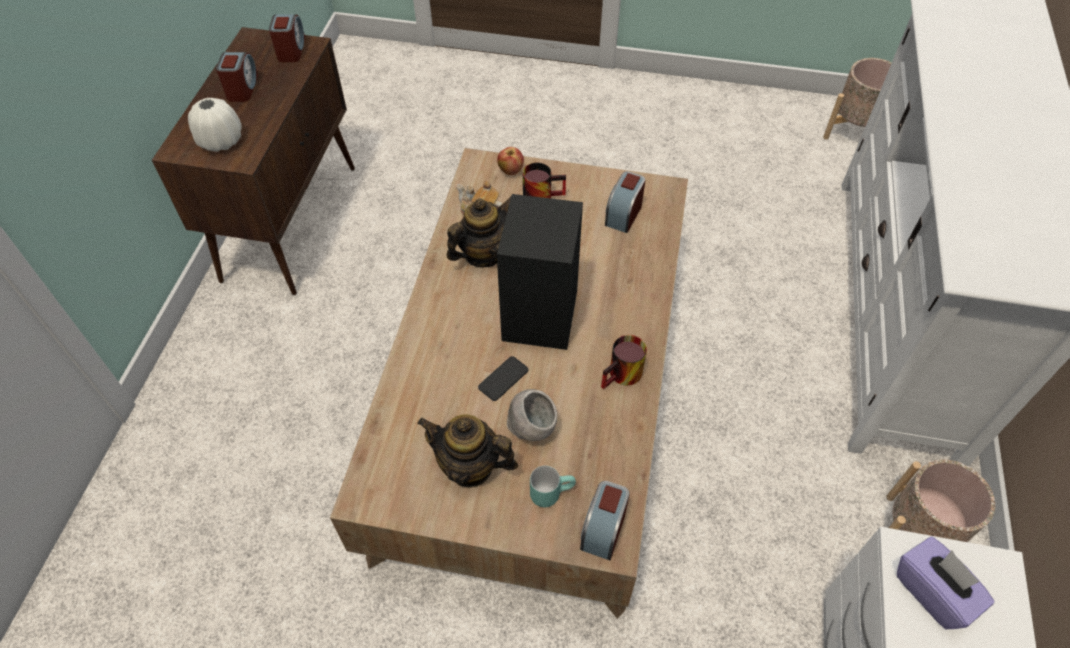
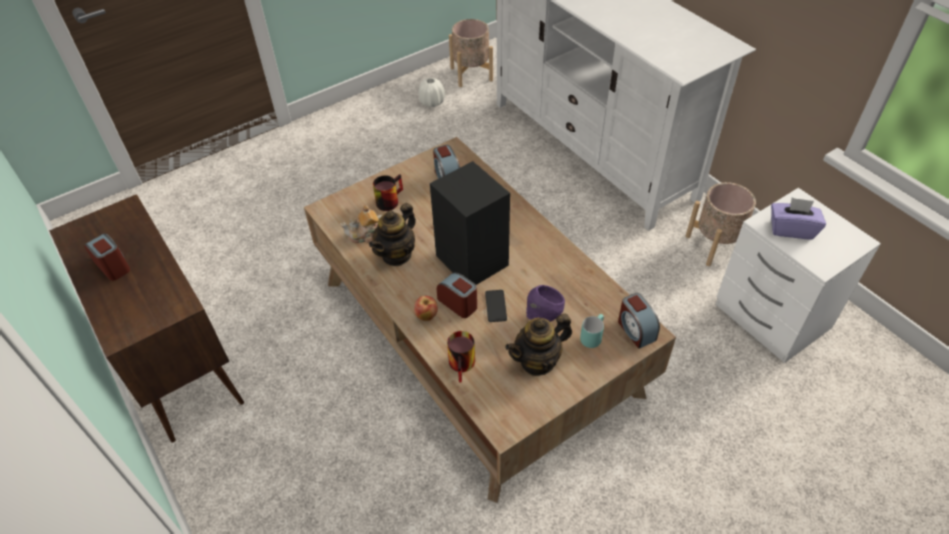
camera: 45 degrees left, 5 degrees down
(221, 141) = (147, 307): white vase -> white vase (432, 102)
(291, 50) = (116, 219): alarm clock -> alarm clock (458, 303)
(483, 254) = (397, 254): teapot -> teapot turned 150 degrees counterclockwise
(510, 171) = (351, 199): apple -> apple (426, 316)
(531, 430) = (543, 317): grey bowl -> purple bowl
(623, 377) = (553, 255): mug -> mug (464, 365)

